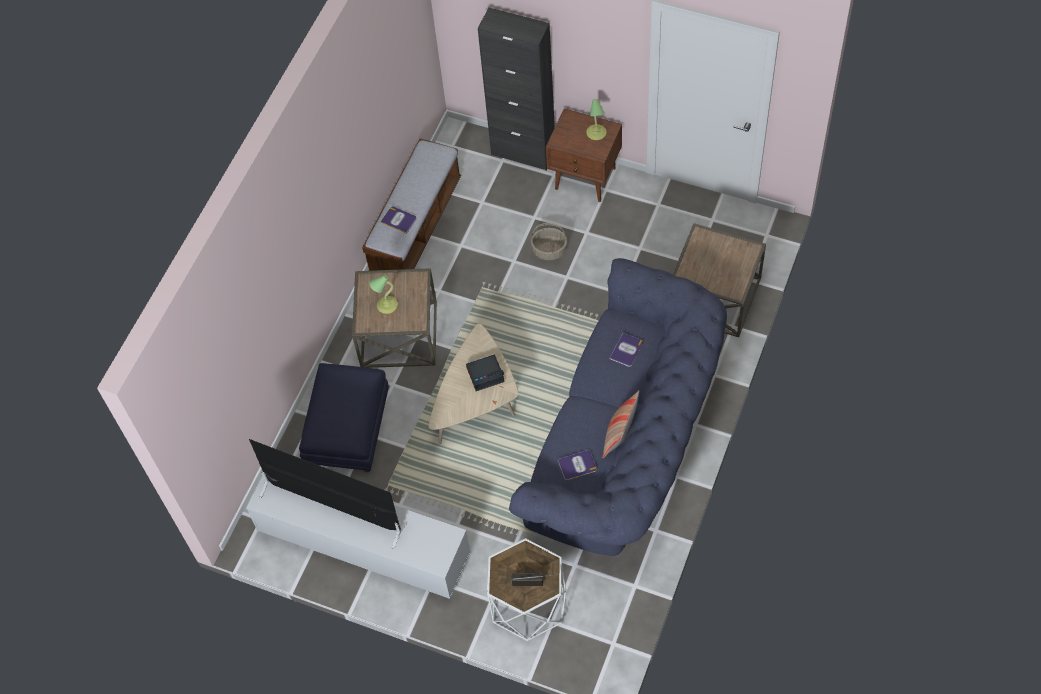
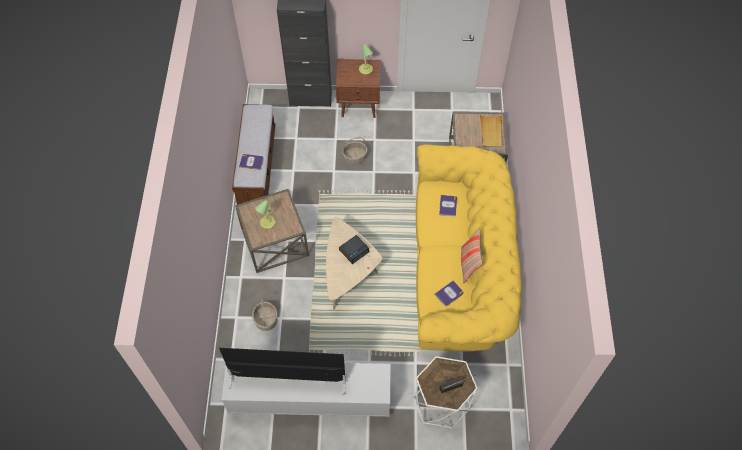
camera: 25 degrees left, 0 degrees up
(349, 431) = (266, 320): blue ottoman -> basket
(626, 443) = (460, 269): blue sofa -> yellow sofa
(734, 266) = (491, 132): none -> beige tray

